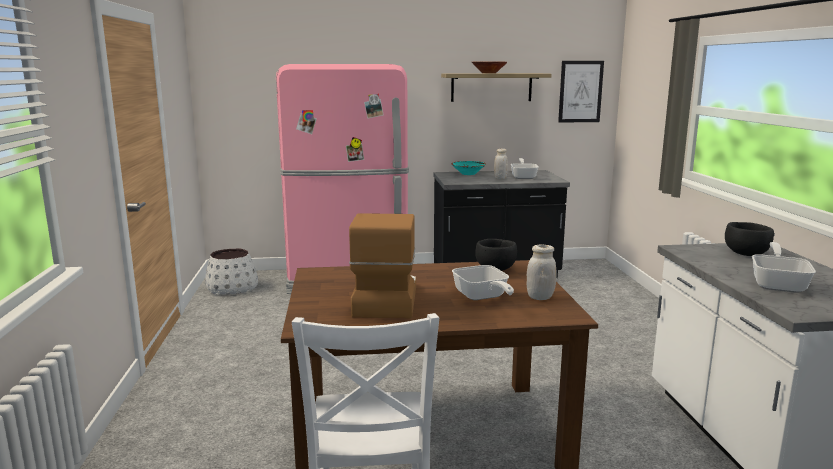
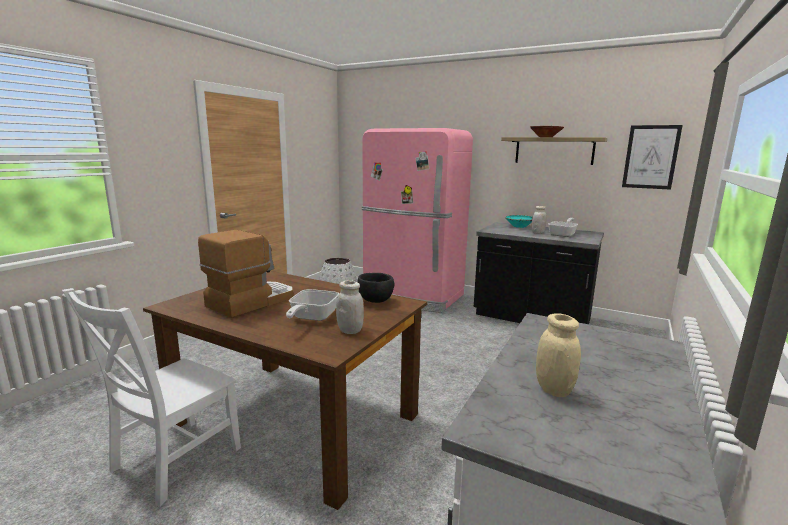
camera: 35 degrees right, 0 degrees up
(746, 254) = (606, 347): black bowl -> none
(778, 284) = (553, 389): frying pan -> beige jar

